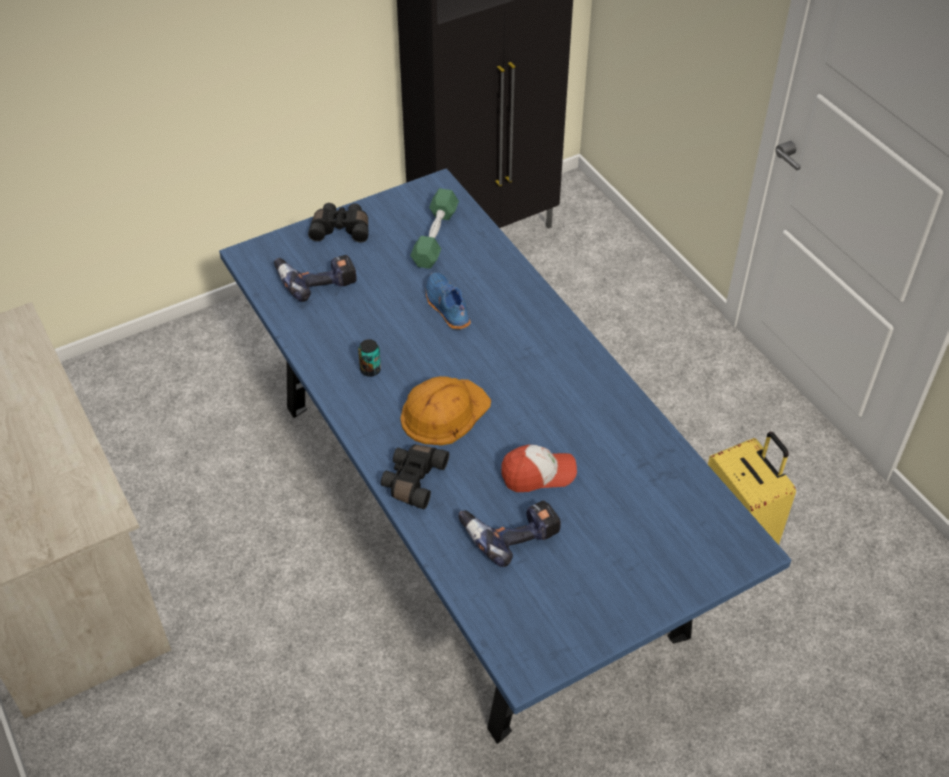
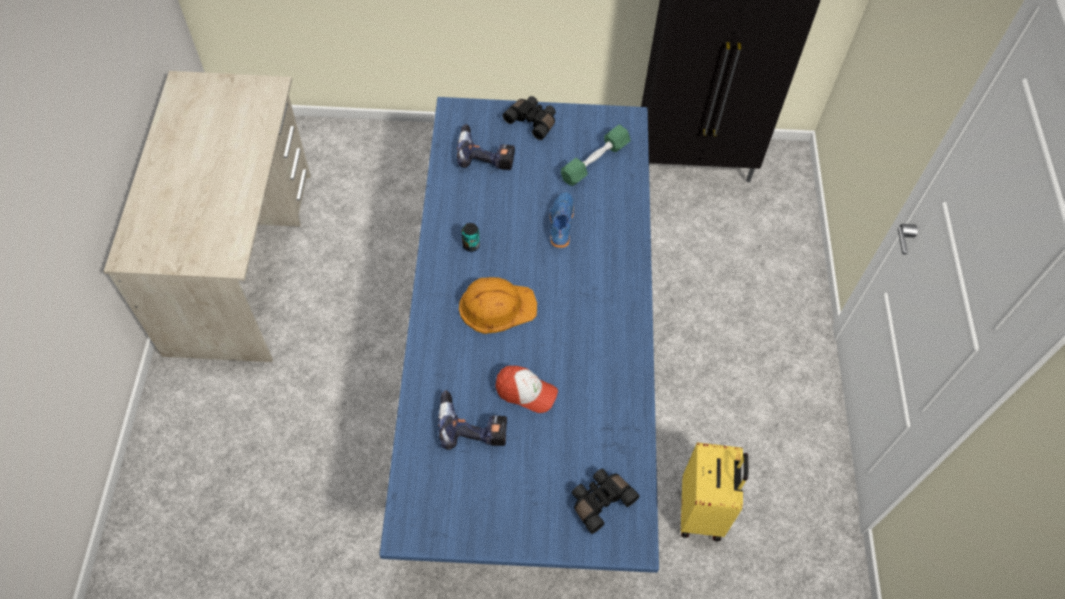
camera: 30 degrees right, 10 degrees up
(413, 480) = (437, 346): black binoculars -> black binoculars (600, 500)

